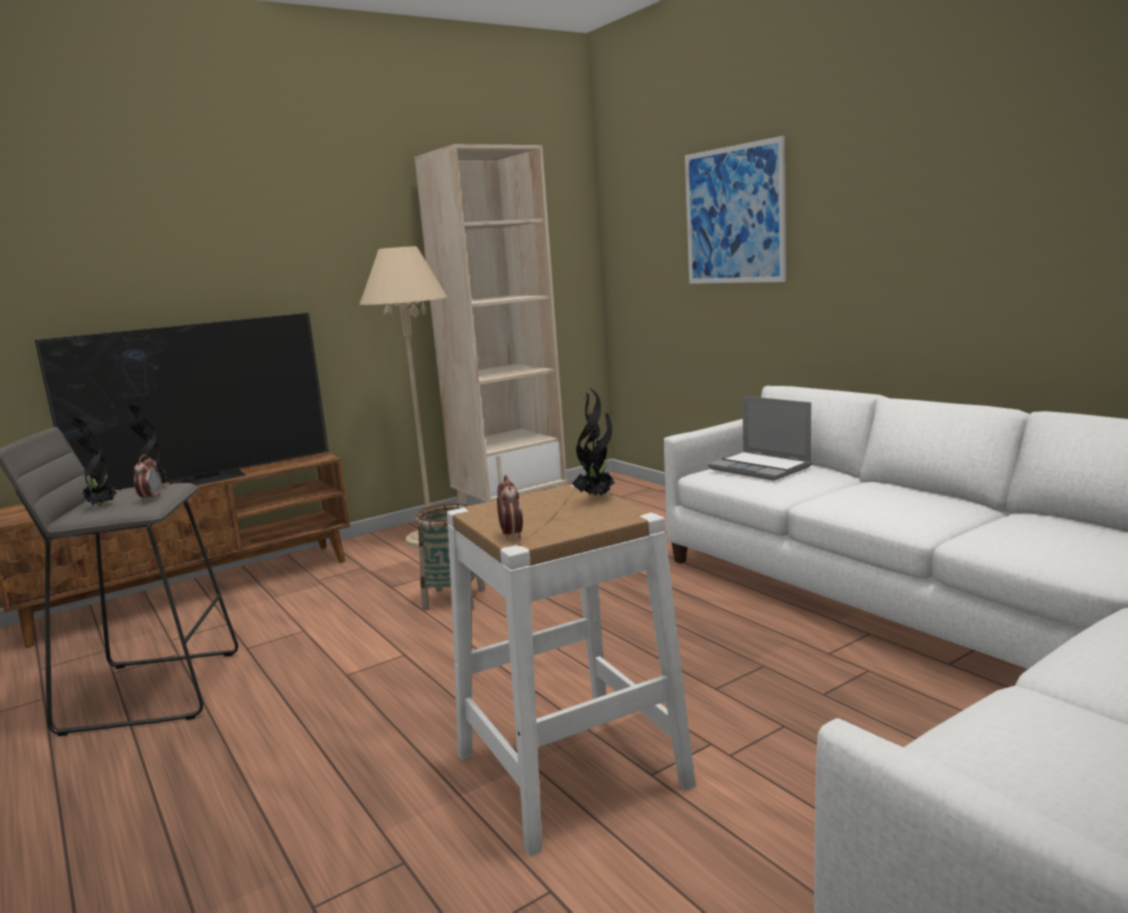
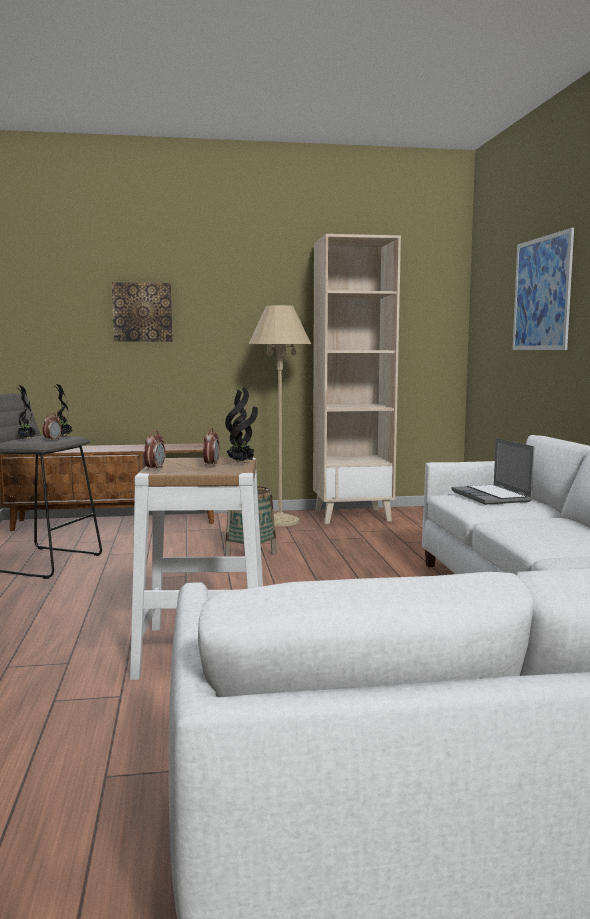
camera: 25 degrees right, 5 degrees down
(180, 270) = (142, 312): none -> picture
(209, 478) = (133, 448): television -> none
(557, 507) = (211, 465): none -> alarm clock

